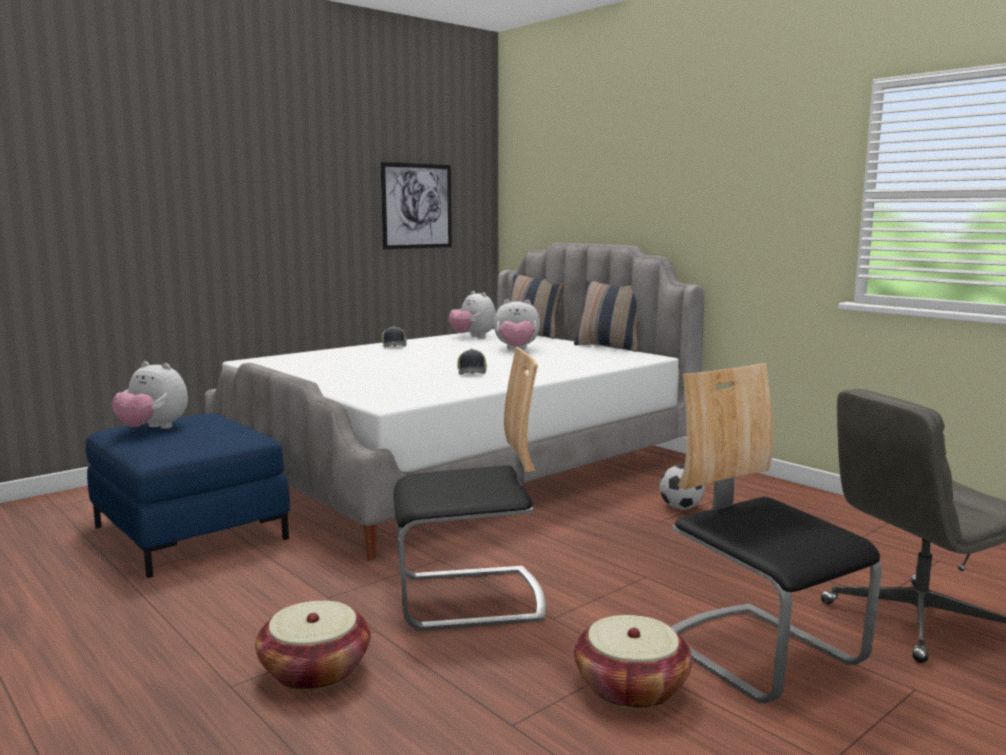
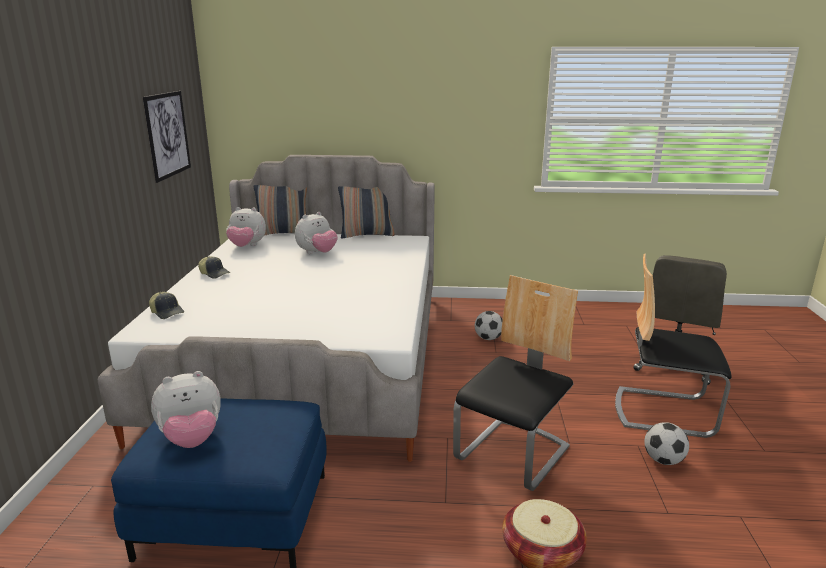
camera: 45 degrees left, 10 degrees up
(472, 372) = (355, 287): cap -> cap (167, 312)
(631, 687) = (663, 460): basket -> football

